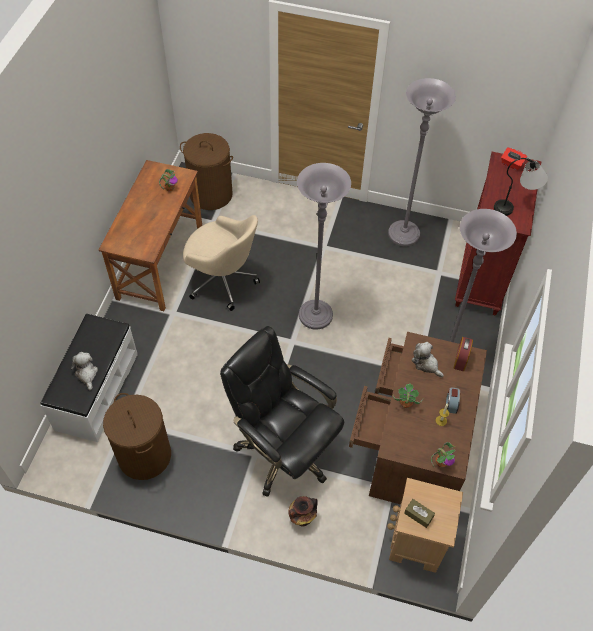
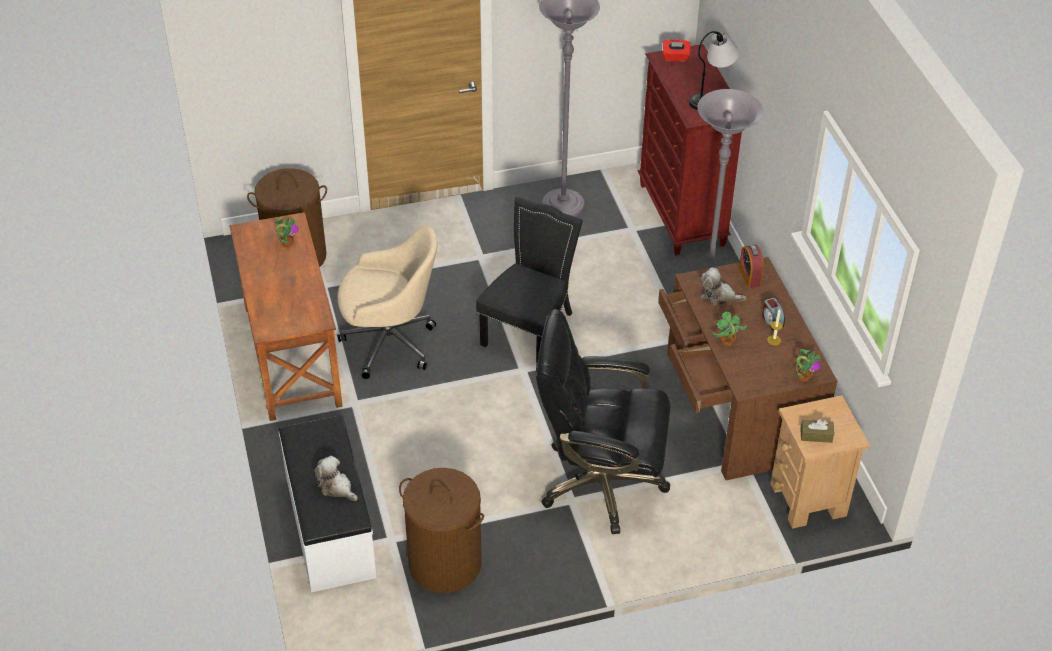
camera: 30 degrees left, 10 degrees down
(302, 518) = (673, 536): vase -> none
(315, 316) = (528, 332): grey floor lamp -> black chair

